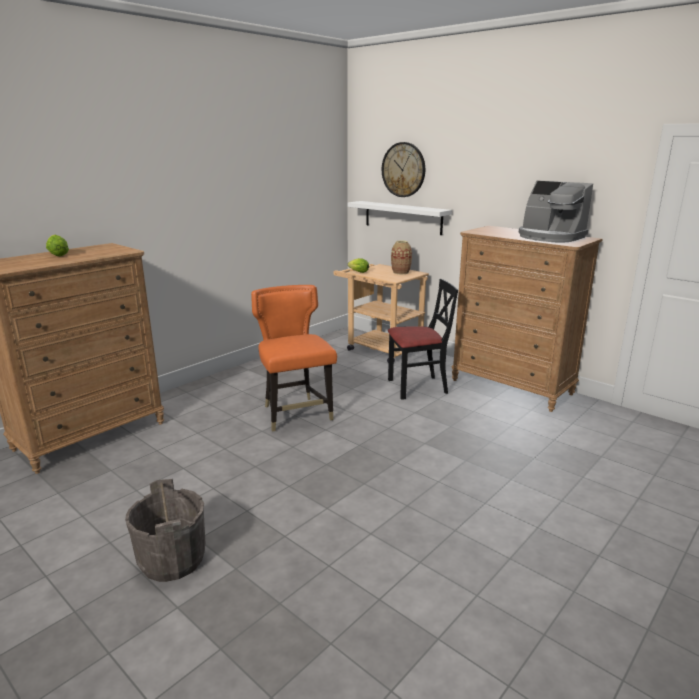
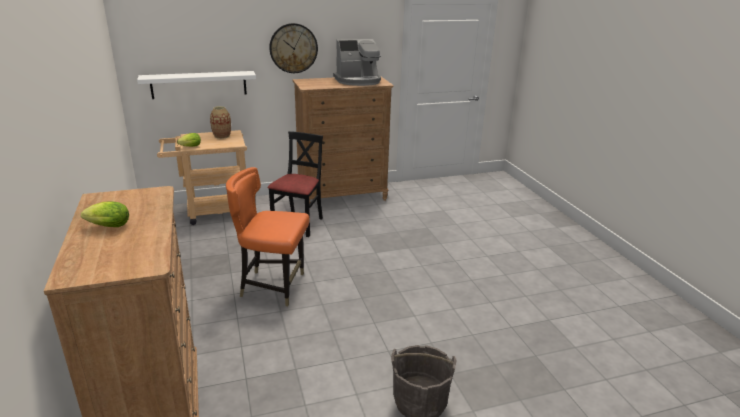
camera: 60 degrees left, 5 degrees up
(403, 170) = (192, 39): wall clock -> wall clock (293, 48)

